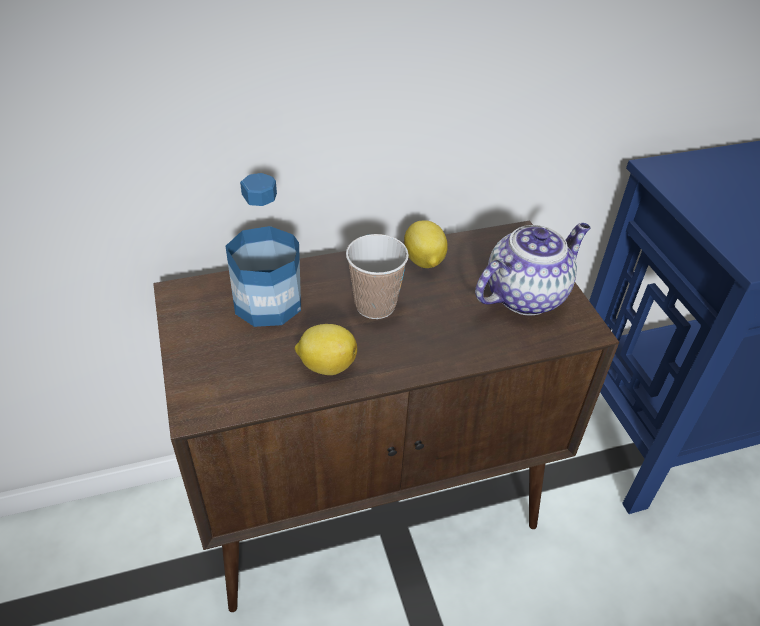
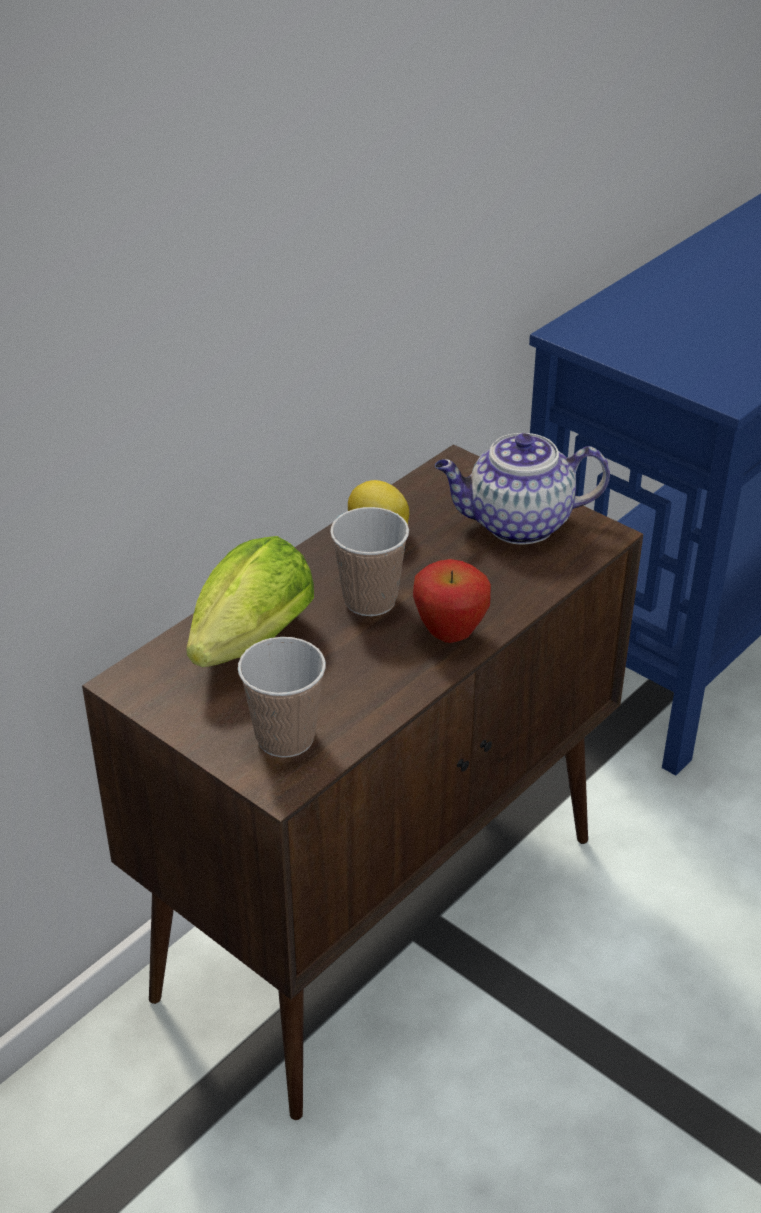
camera: 30 degrees left, 5 degrees down
(231, 378) = (285, 738): none -> cup
(268, 303) = (246, 647): bottle -> lettuce
(326, 365) = (375, 680): lemon -> none
(407, 355) = (450, 635): none -> apple
(526, 294) = (517, 524): teapot -> teapot turned 120 degrees counterclockwise

